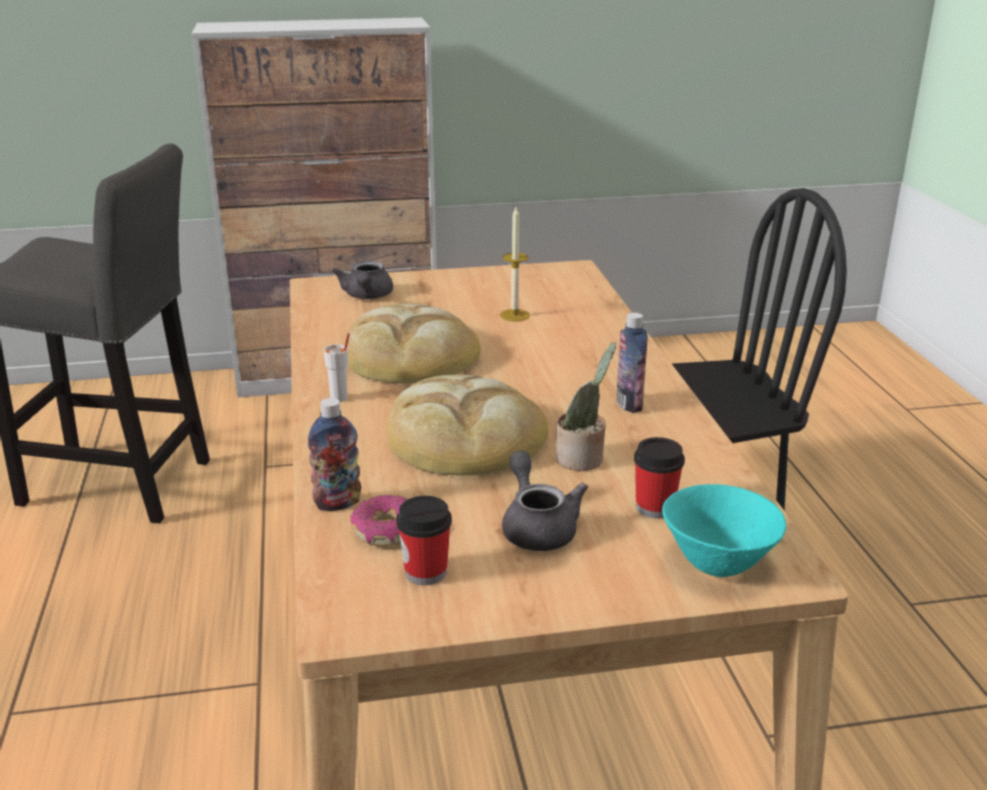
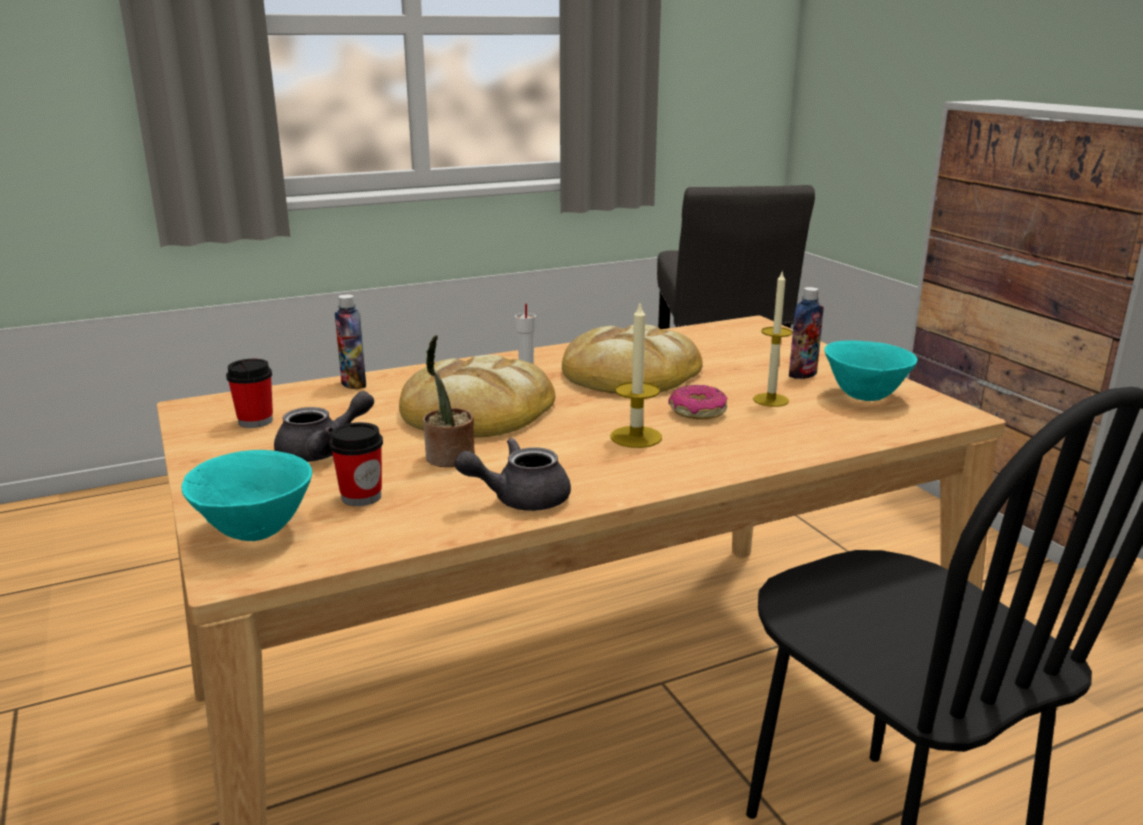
camera: 75 degrees right, 5 degrees down
(367, 296) = (748, 342): grey teapot -> grey teapot (519, 499)
(386, 532) = (313, 403): donut -> donut (697, 412)
(526, 285) = (865, 396): none -> turquoise bowl
(568, 375) = (636, 437): none -> candle
(629, 404) = (583, 471): bottle -> bottle (802, 374)

